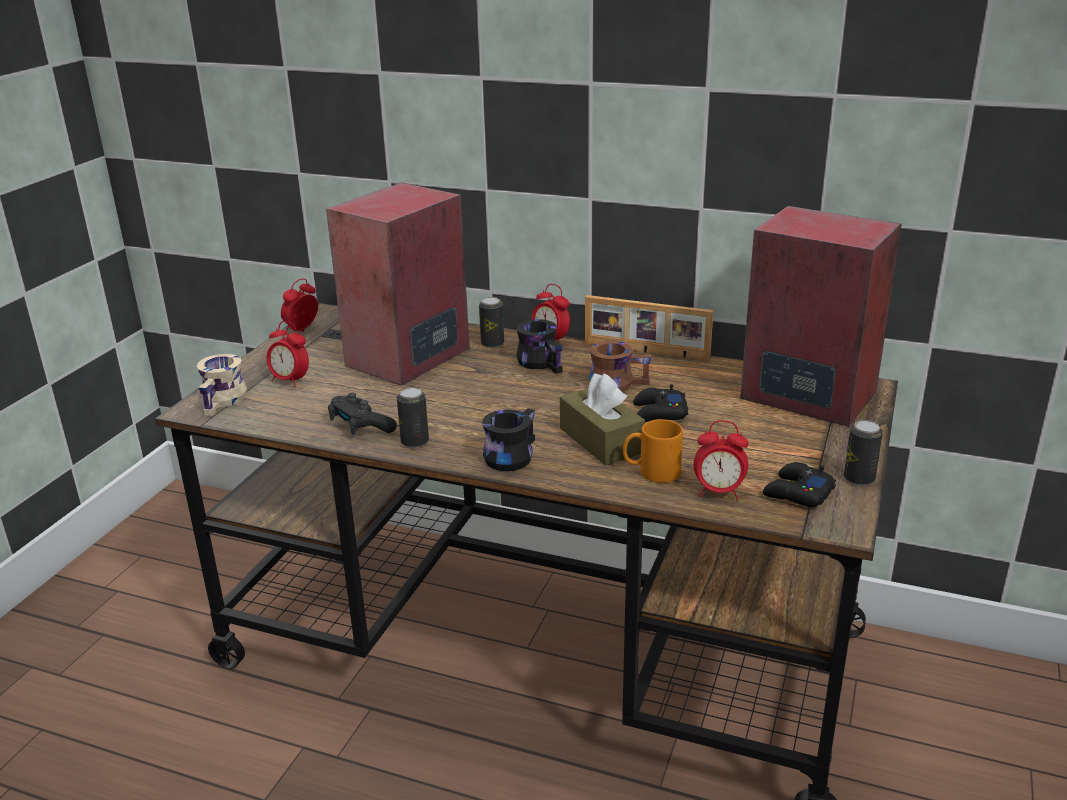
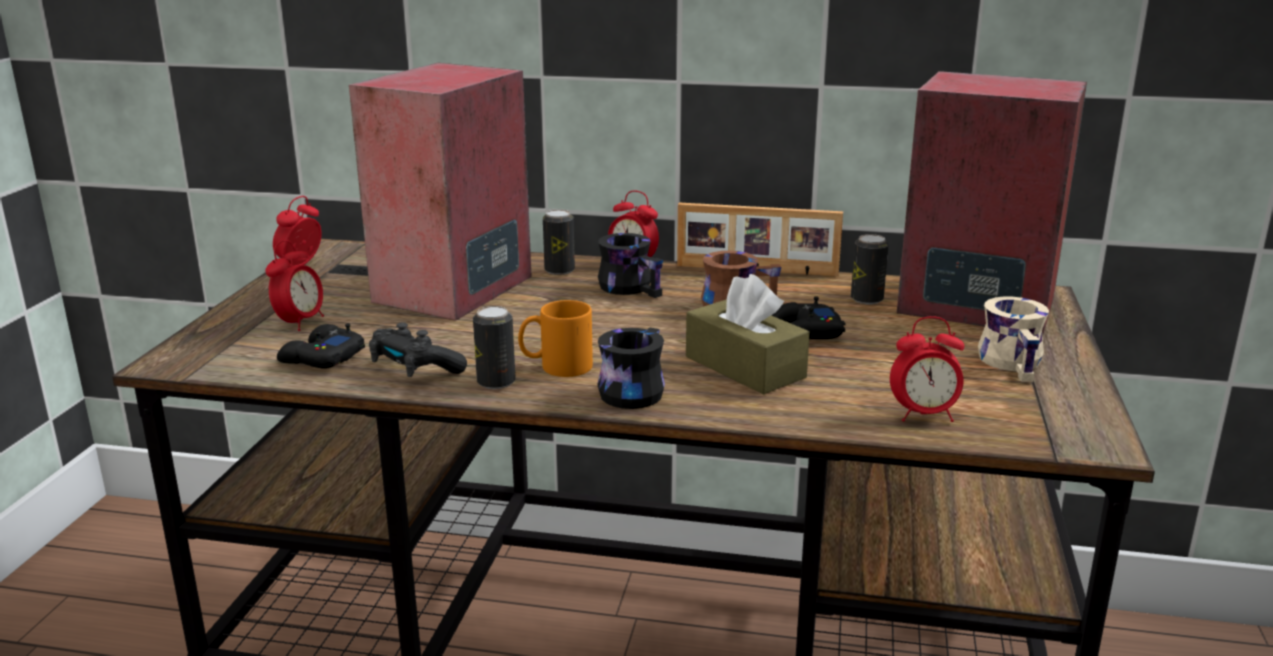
camera: 10 degrees left, 5 degrees down
(225, 401) = (213, 350): beige mug -> beige mug (1017, 363)
(290, 381) = (300, 323): alarm clock -> alarm clock turned 90 degrees counterclockwise
(651, 472) = (826, 398): orange mug -> orange mug (556, 367)
(797, 493) = (1022, 410): black game controller -> black game controller (321, 358)
(859, 478) = (1088, 389): can -> can (866, 299)

